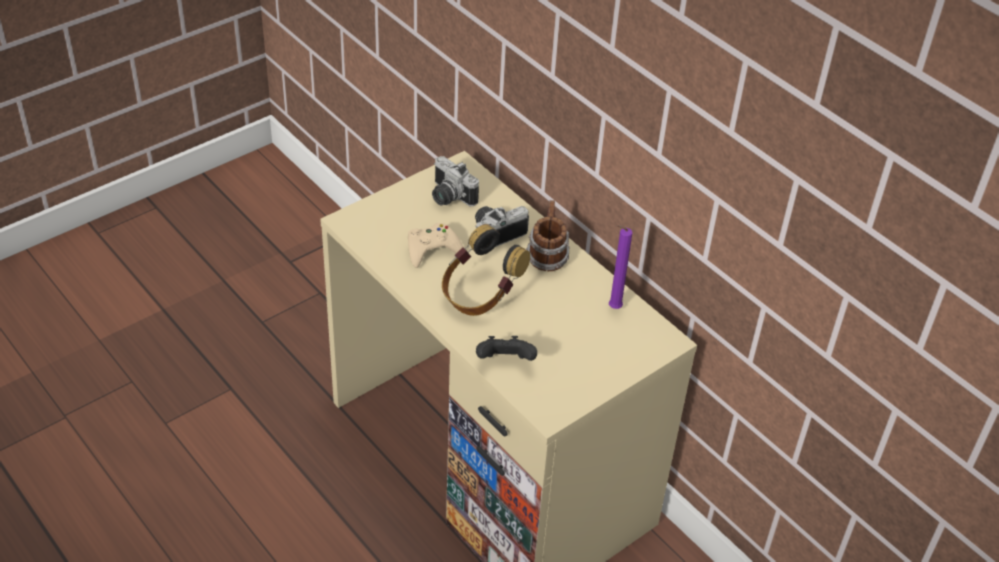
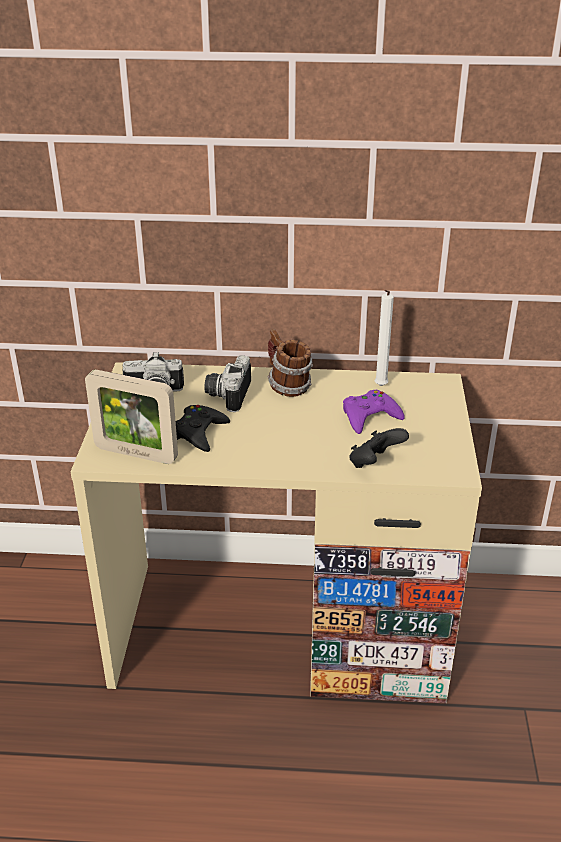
camera: 45 degrees left, 10 degrees down
(372, 235) = (136, 454): none -> picture frame
(432, 249) = (199, 433): beige game controller -> black game controller
(480, 295) = (284, 437): headphones -> none
(563, 325) = (369, 417): none -> purple game controller
(612, 308) = (380, 387): purple candle -> white candle

